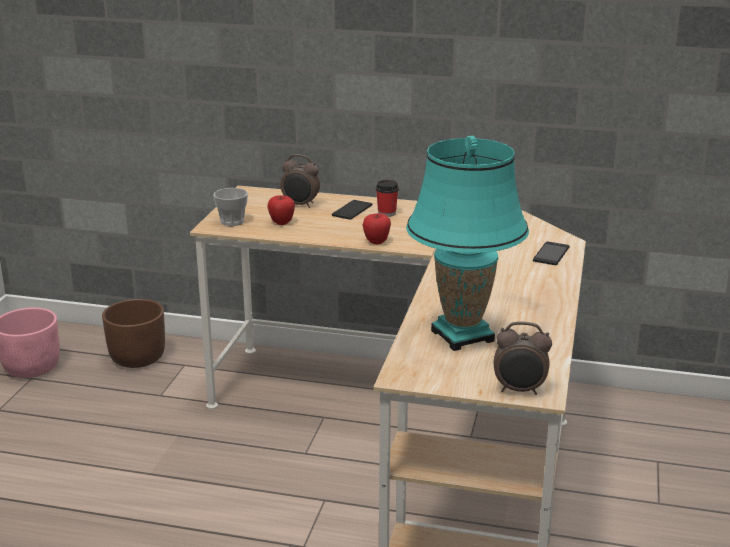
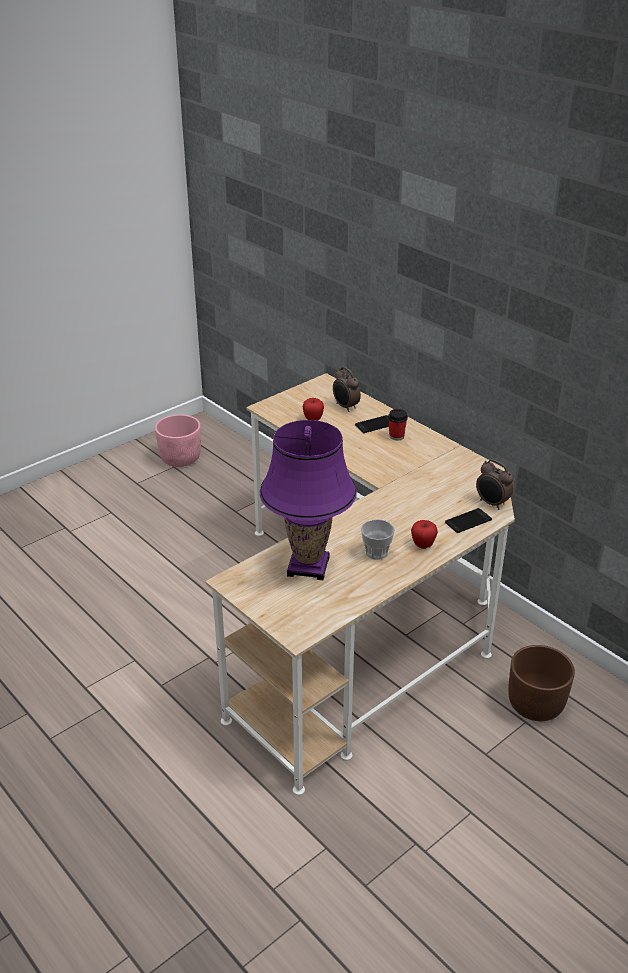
camera: 35 degrees right, 10 degrees up
(138, 358) = (248, 476): brown planter -> brown planter (536, 704)
(232, 222) = (282, 407): cup -> cup (376, 552)
(376, 242) = (355, 461): apple -> apple (423, 545)
(463, 336) = (308, 567): turquoise table lamp -> purple table lamp
(519, 390) = (287, 626): alarm clock -> alarm clock (492, 503)

